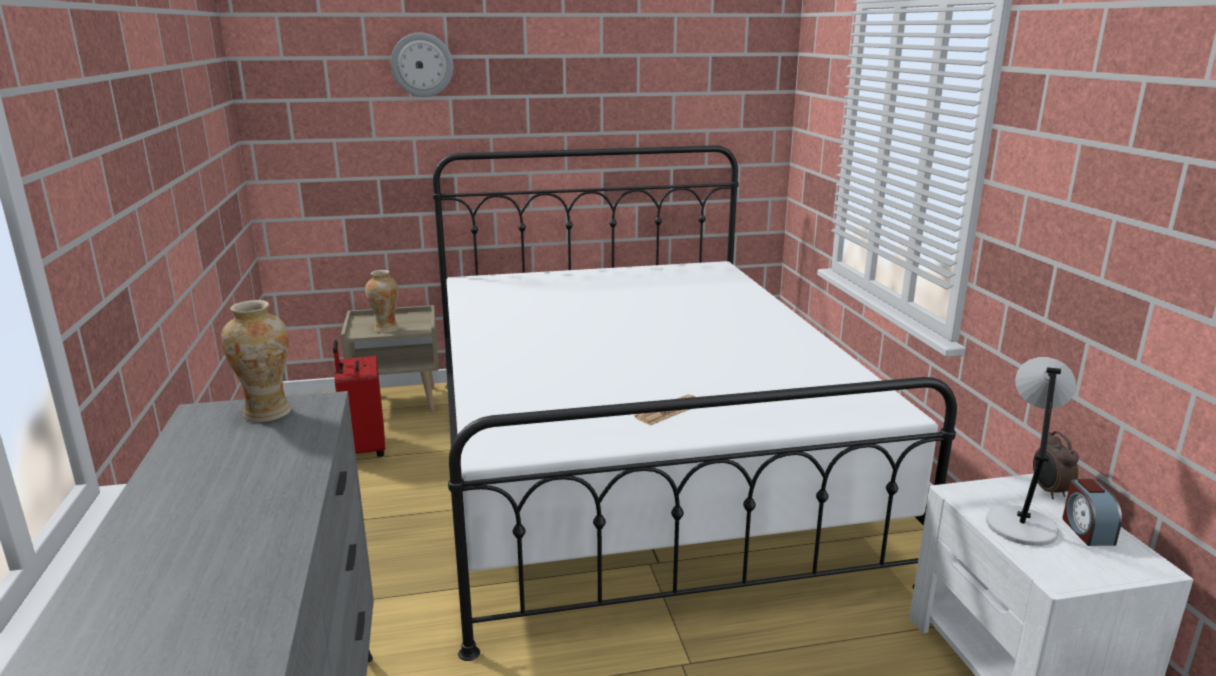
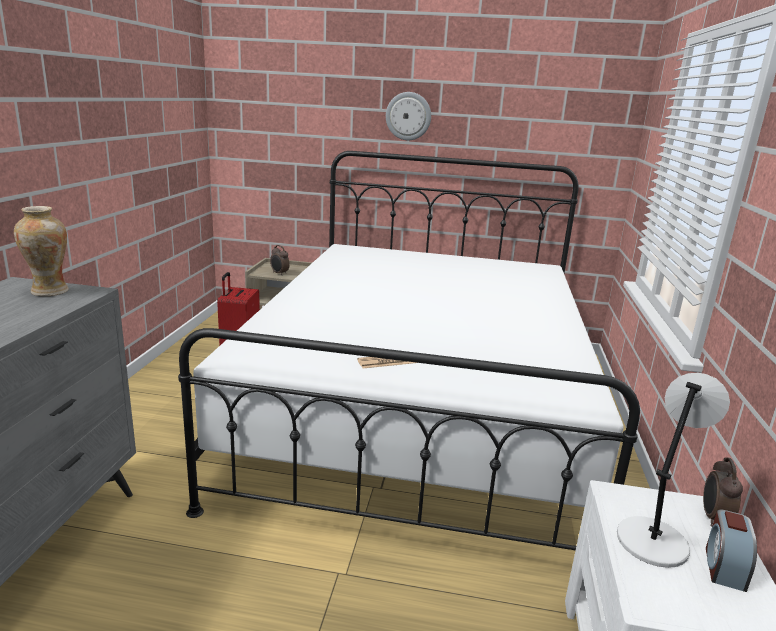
camera: 20 degrees right, 0 degrees up
(386, 329) = (279, 273): vase -> alarm clock
(422, 65) = (333, 81): wall clock -> wall clock (408, 116)

